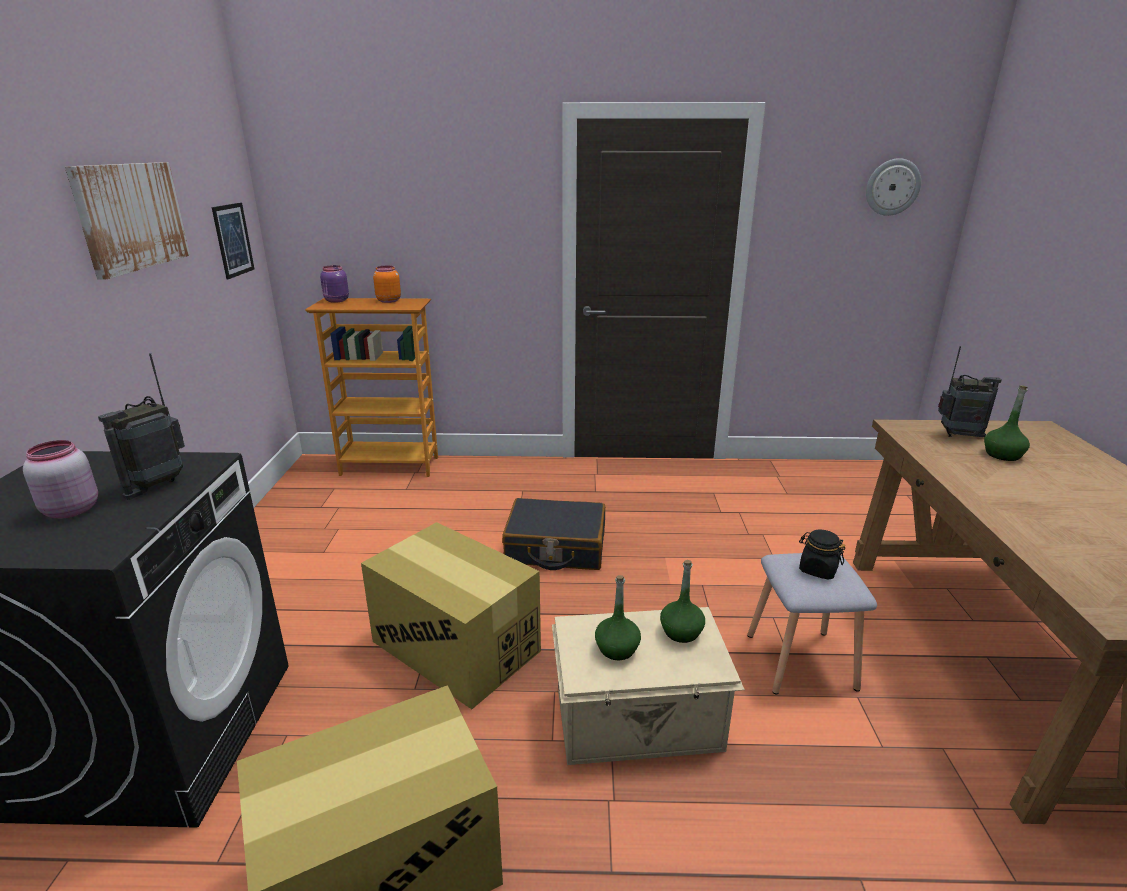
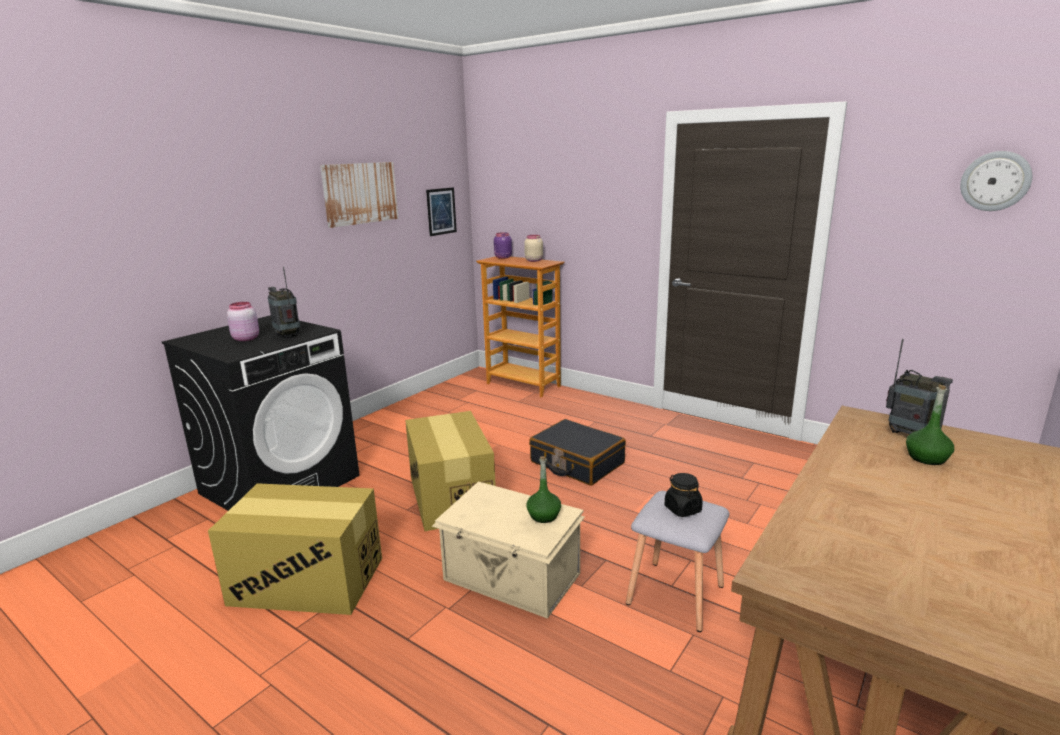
camera: 35 degrees right, 5 degrees down
(157, 485) = (288, 336): radio -> radio turned 75 degrees clockwise
(388, 301) = (533, 260): orange jar -> beige jar
(617, 648) = (492, 509): green bottle -> none

